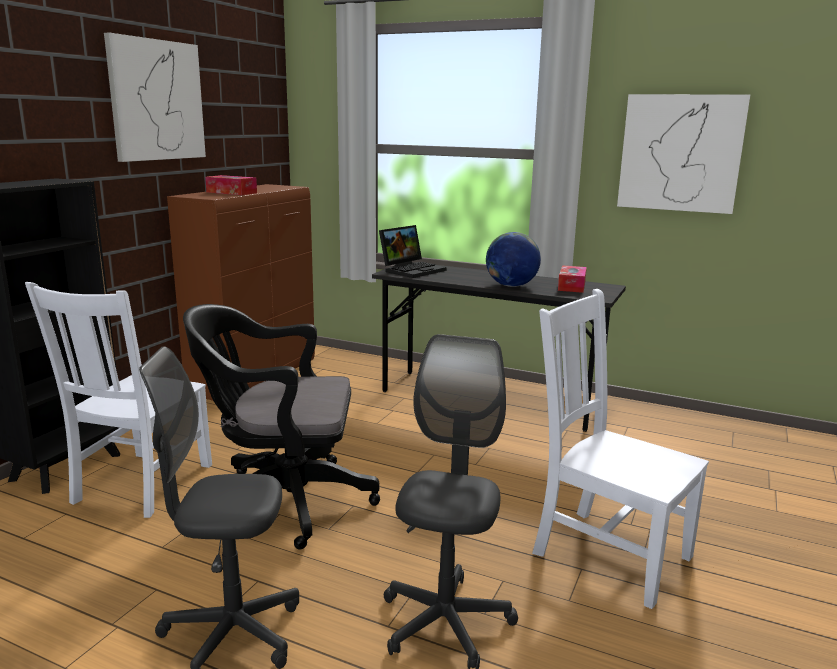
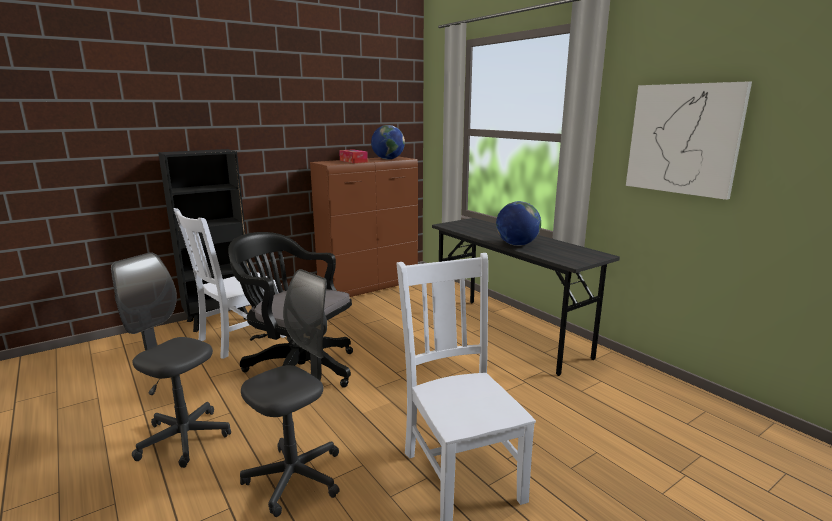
camera: 30 degrees right, 0 degrees up
(156, 100) = (307, 100): picture -> none
(271, 188) = (388, 159): none -> globe
(412, 270) = (465, 224): laptop -> none
(571, 286) = (567, 251): tissue box -> none

